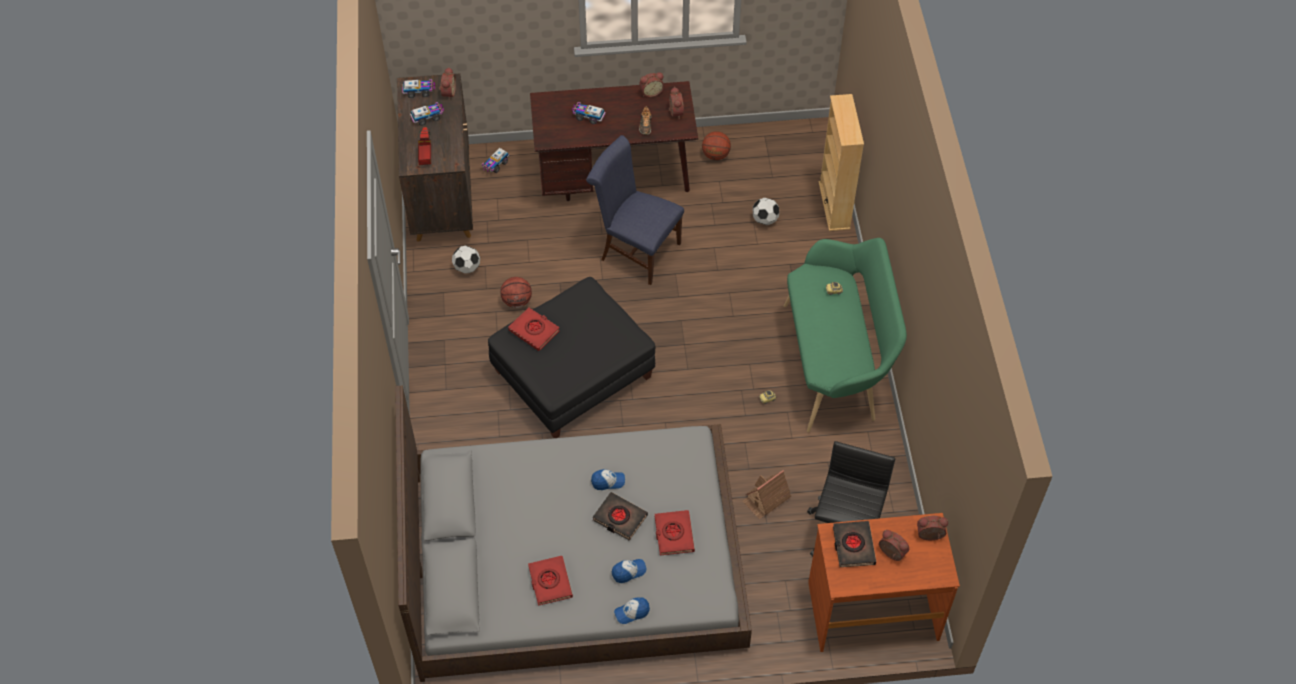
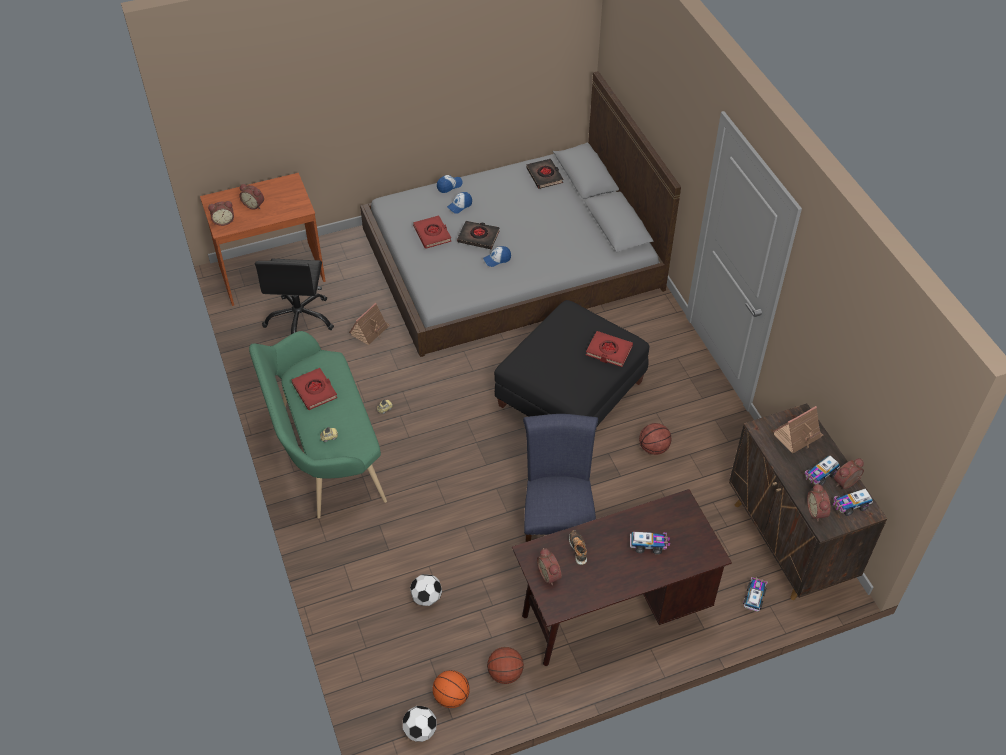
camera: 165 degrees right, 5 degrees down
(425, 151) = (797, 435): toy truck -> toy house
(467, 268) = (719, 470): football -> football (420, 730)
(550, 582) = (516, 191): red book -> red book (315, 391)
(636, 250) = (557, 528): blue chair -> blue chair turned 105 degrees counterclockwise
(651, 92) = (588, 597): alarm clock -> alarm clock (847, 483)
(762, 149) = (451, 697): none -> basketball
(834, 205) = (349, 635): beige bookcase -> none
(853, 546) = (284, 204): black book -> black book (544, 176)

